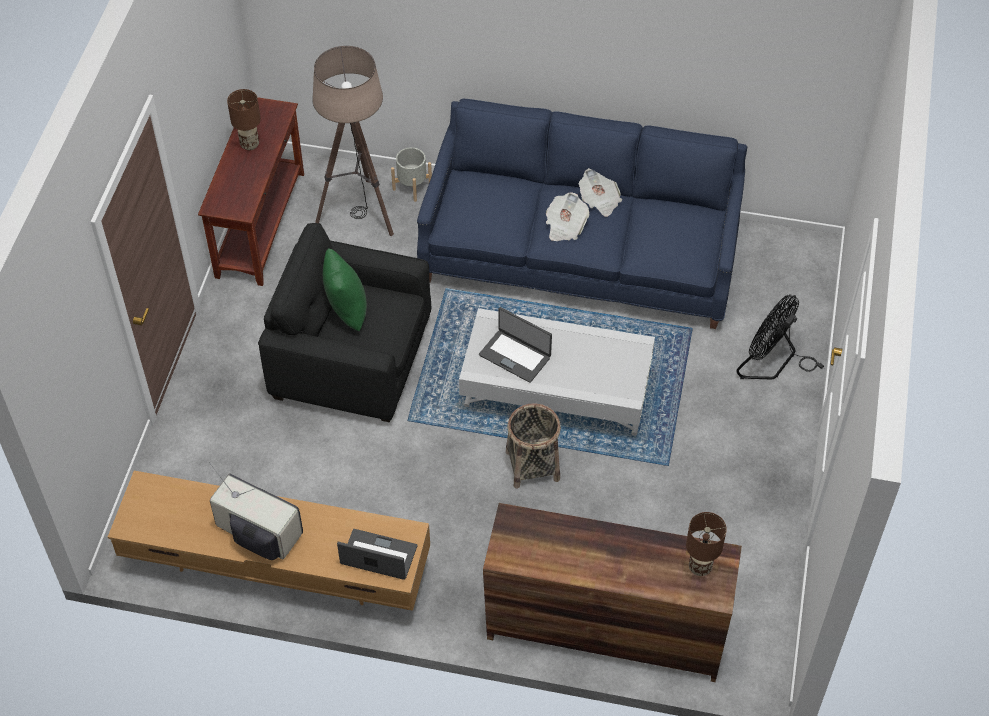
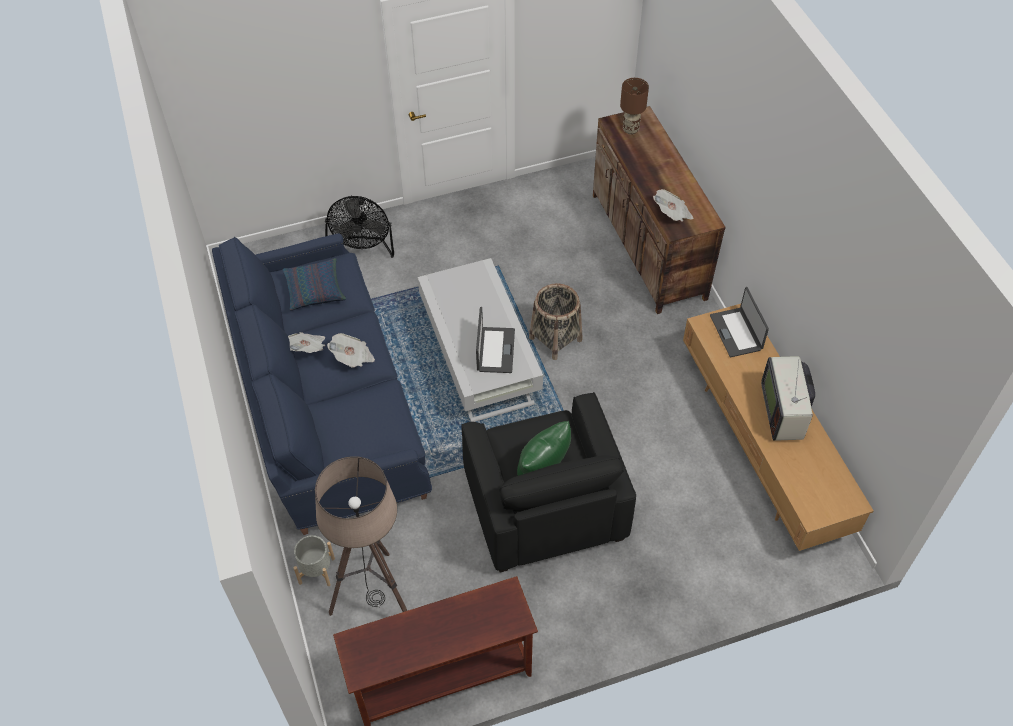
camera: 120 degrees left, 0 degrees up
(249, 144) = (418, 643): brown table lamp -> none
(536, 528) = (672, 214): none -> newspaper
(671, 231) = (314, 290): none -> blue pillow

